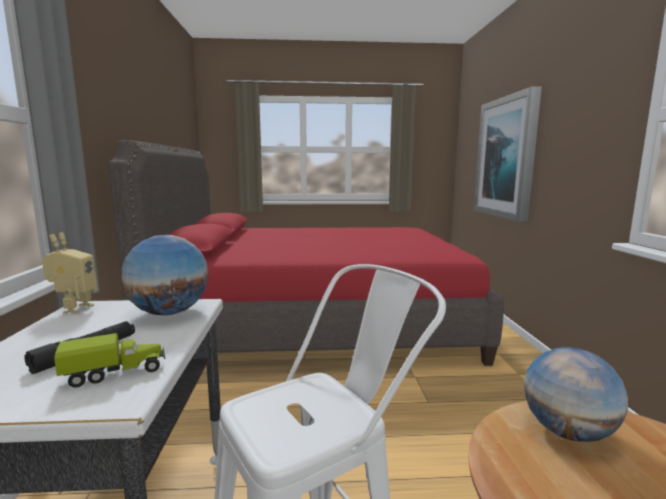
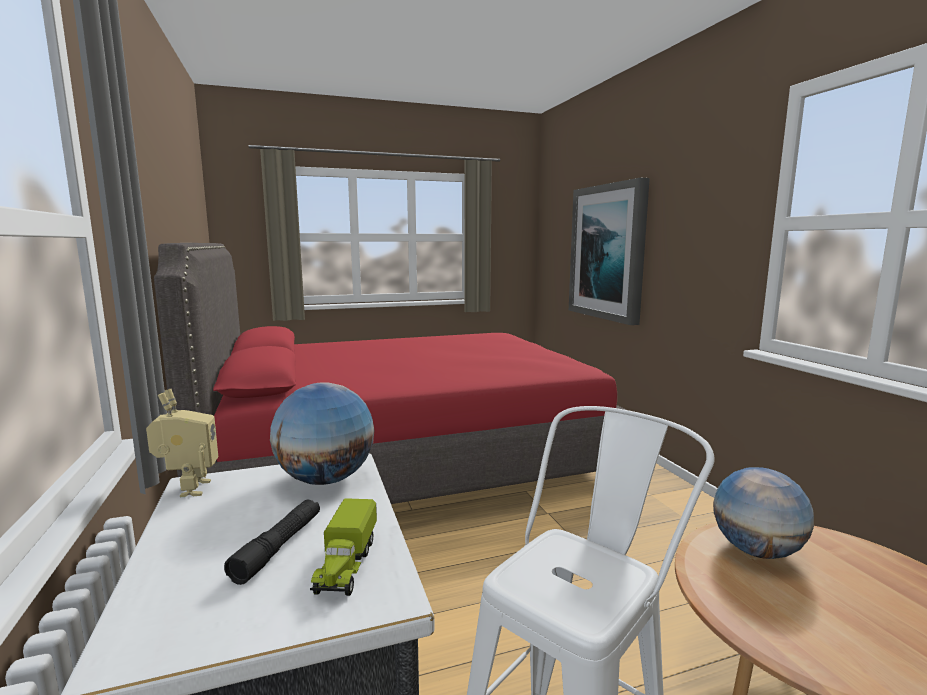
camera: 15 degrees left, 0 degrees up
(116, 373) = (346, 566): toy truck -> toy truck turned 135 degrees clockwise

